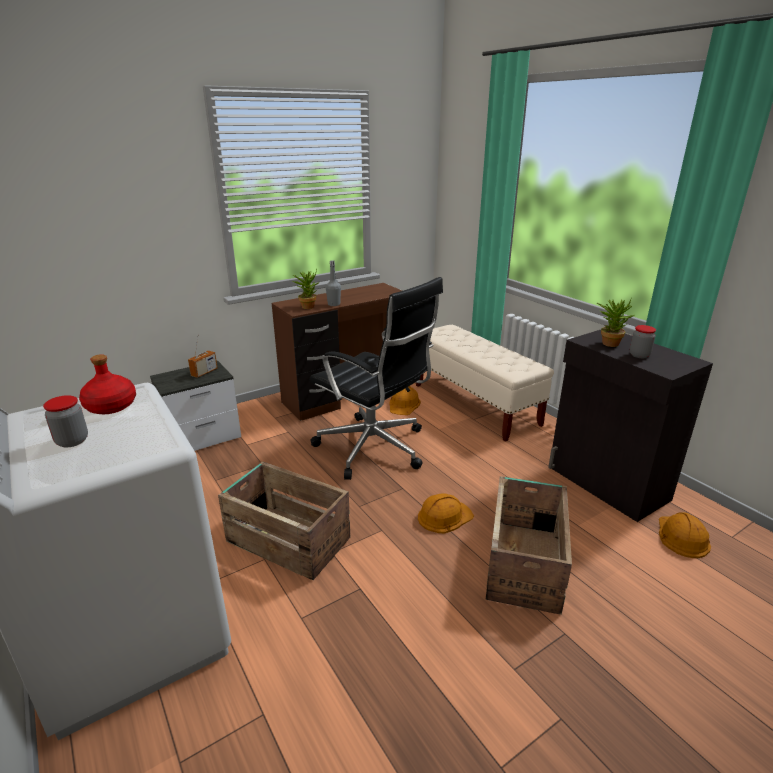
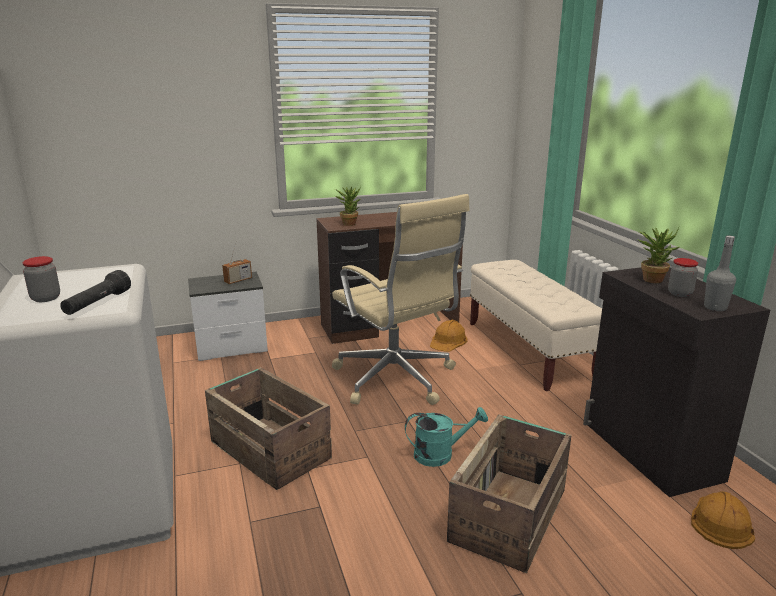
camera: 15 degrees right, 5 degrees down
(110, 406) = (94, 277): red bottle -> none
(139, 441) = (97, 304): none -> black flashlight
(334, 304) = (377, 223): grey bottle -> grey bottle (715, 307)
(374, 449) = (396, 379): black office chair -> beige office chair
(444, 516) = (440, 454): orange hard hat -> turquoise watering can

